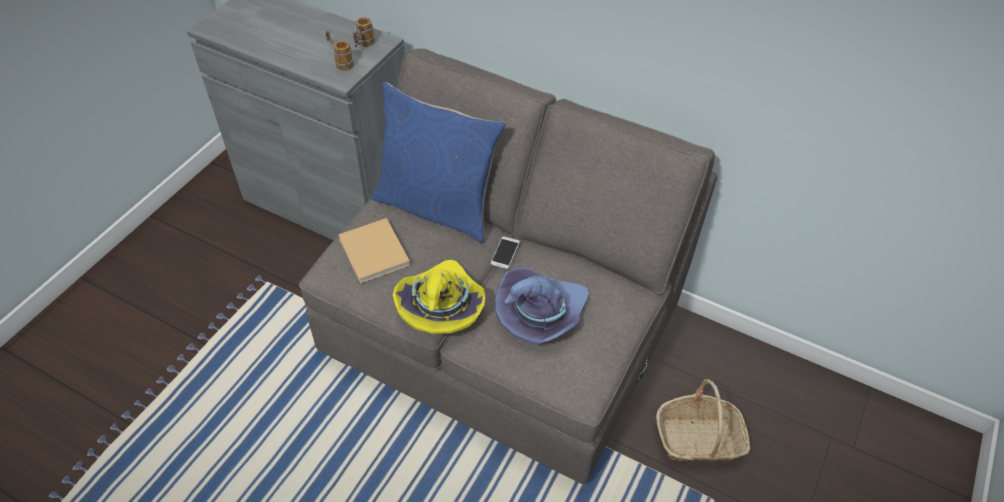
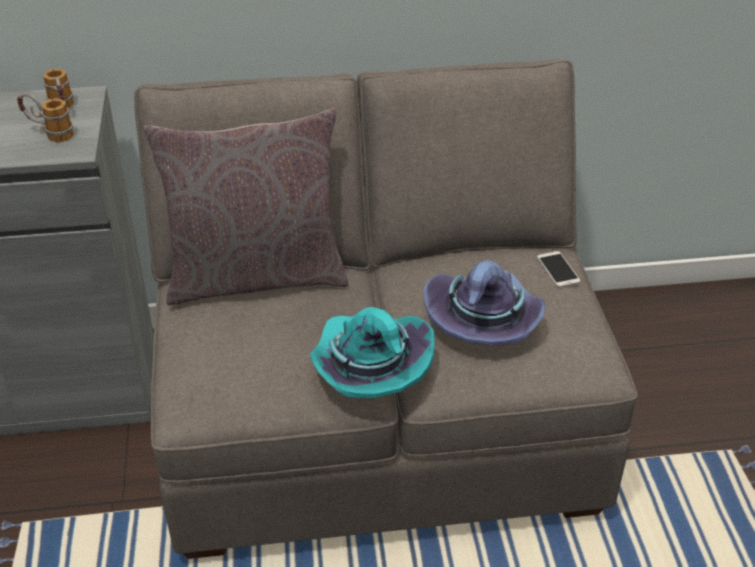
camera: 35 degrees left, 10 degrees down
(375, 254) = (232, 357): beige book -> none
(437, 206) = (256, 276): blue pillow -> grey pillow
(441, 305) = (368, 368): yellow hat -> turquoise hat
(505, 253) = (382, 284): phone -> phone (558, 269)
(699, 439) = (664, 404): basket -> none

